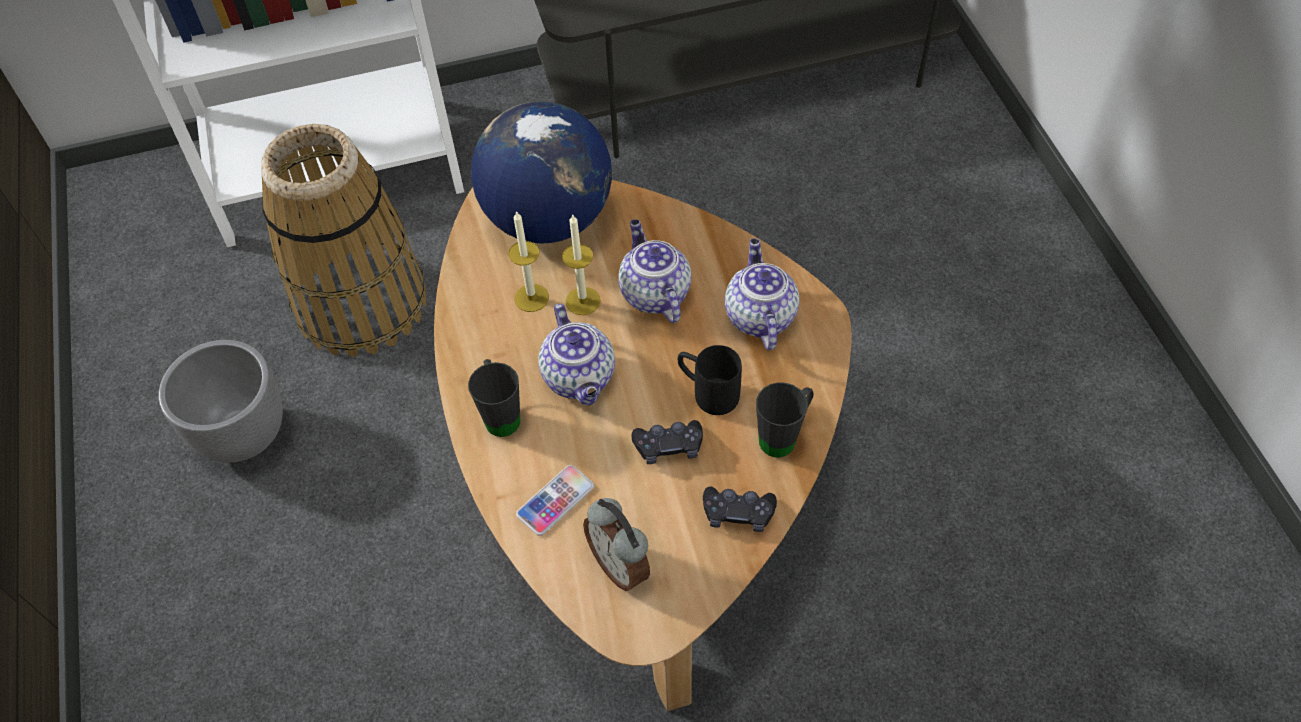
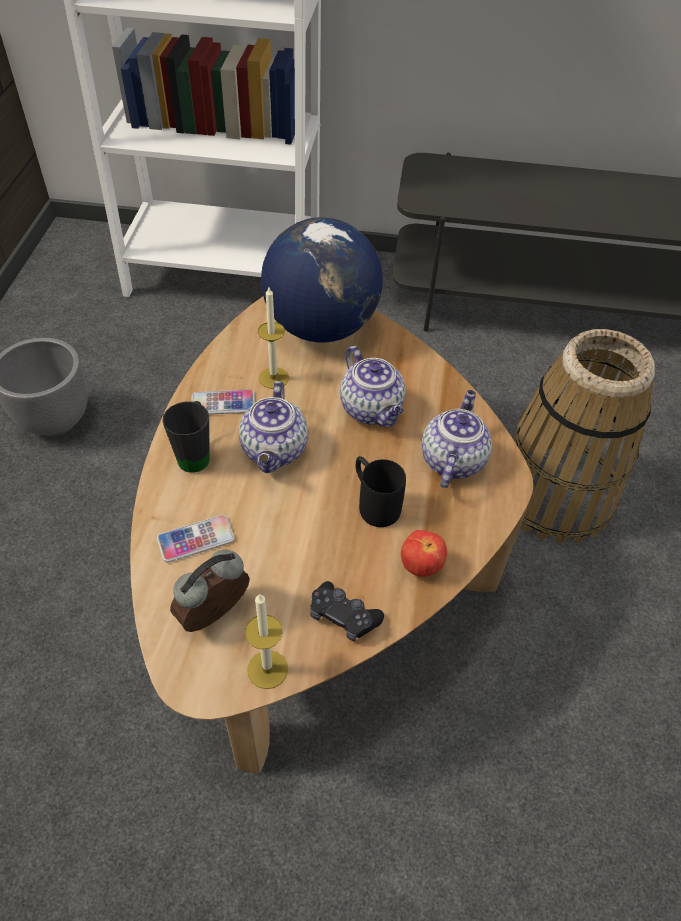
camera: 20 degrees right, 5 degrees down
(362, 303) = (188, 363): basket -> basket (554, 494)
(495, 347) = (223, 403): none -> phone
(583, 301) = (312, 395): candle -> candle (267, 669)
(620, 565) = (216, 616): alarm clock -> alarm clock turned 60 degrees clockwise
(653, 293) = (372, 410): teapot -> teapot turned 150 degrees clockwise
(669, 447) = (315, 534): black game controller -> none
(784, 436) = (421, 566): black mug -> apple

